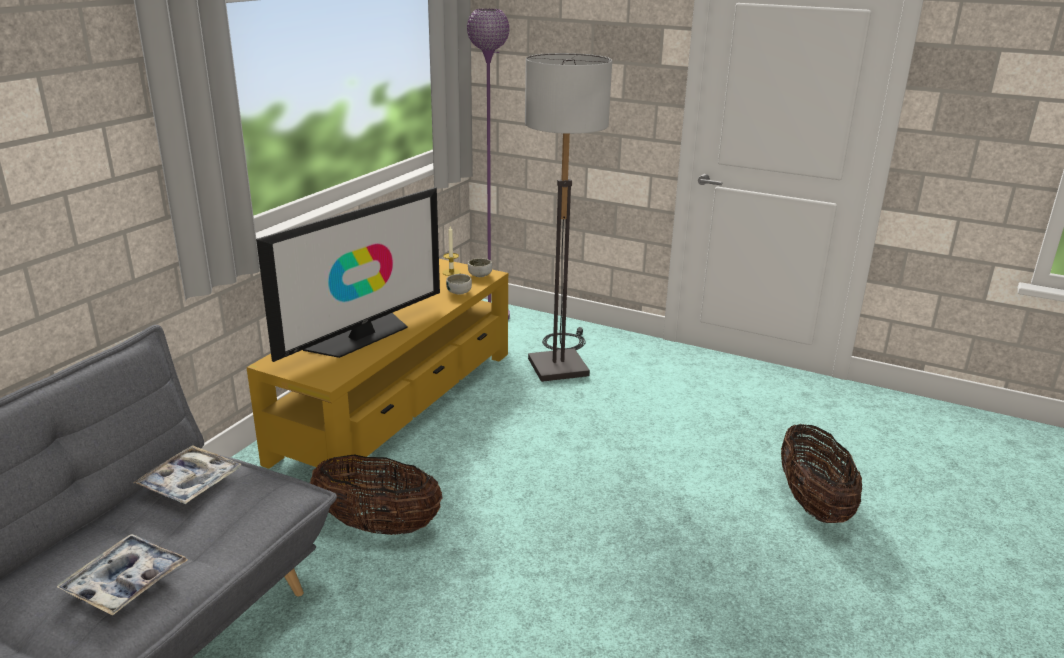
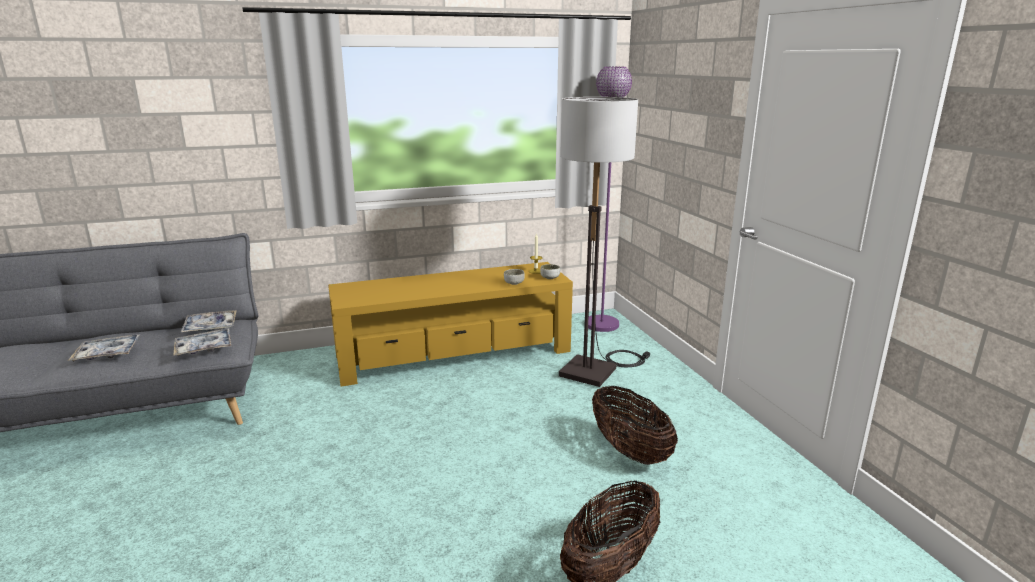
camera: 45 degrees right, 5 degrees down
(259, 505) = (204, 348): none -> tray
(362, 336) = (408, 288): television -> none
(378, 526) = (325, 411): basket -> basket (630, 451)

